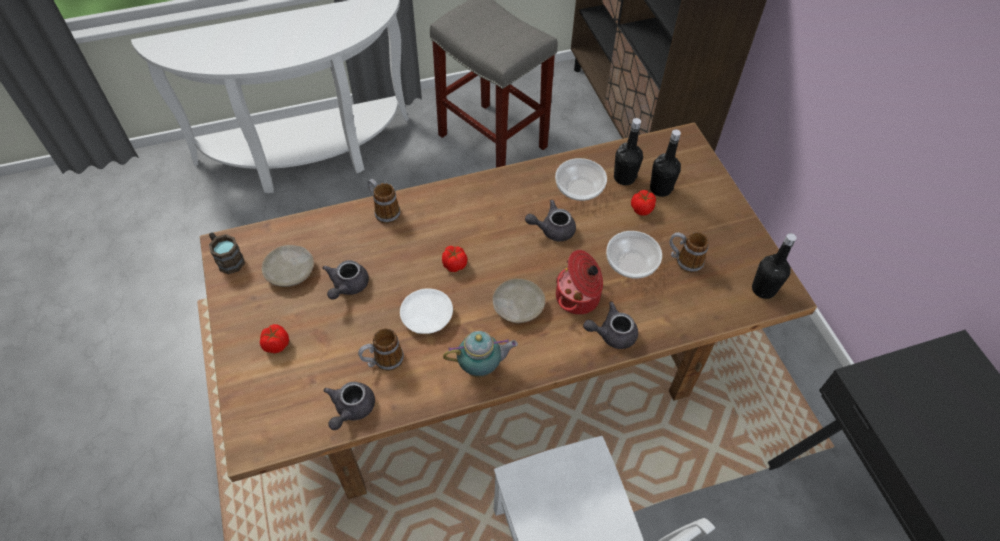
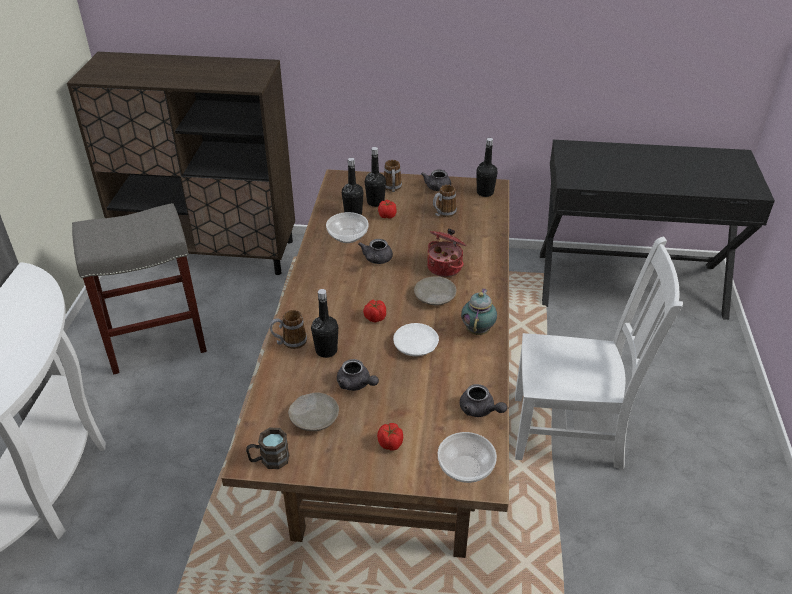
camera: 65 degrees left, 15 degrees down
(383, 361) = (444, 381): mug -> mug (392, 188)
(385, 244) = (326, 350): none -> black bottle
(611, 334) = (484, 262): grey teapot -> grey teapot (436, 188)
(631, 263) = (431, 235): bowl -> bowl (465, 467)

